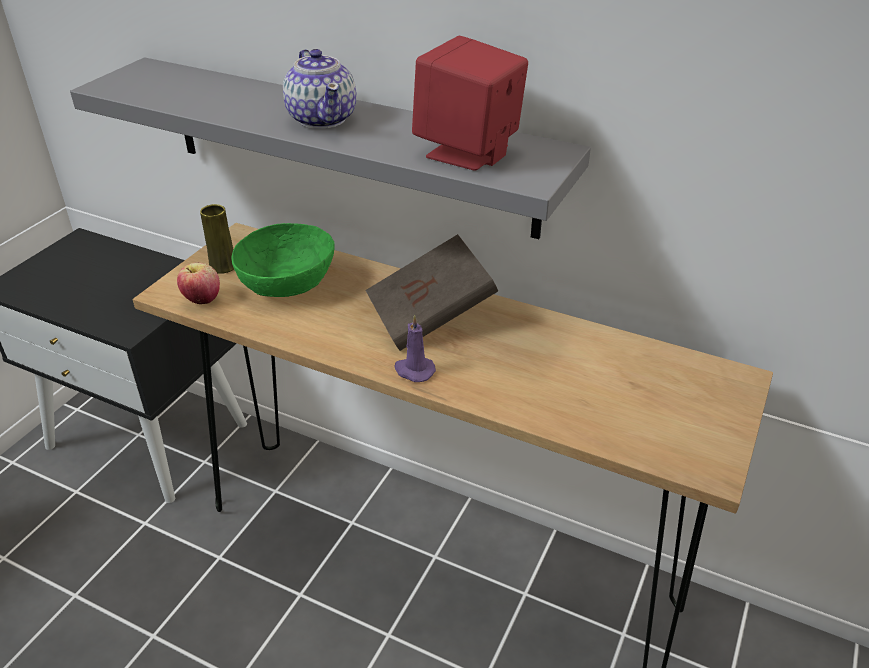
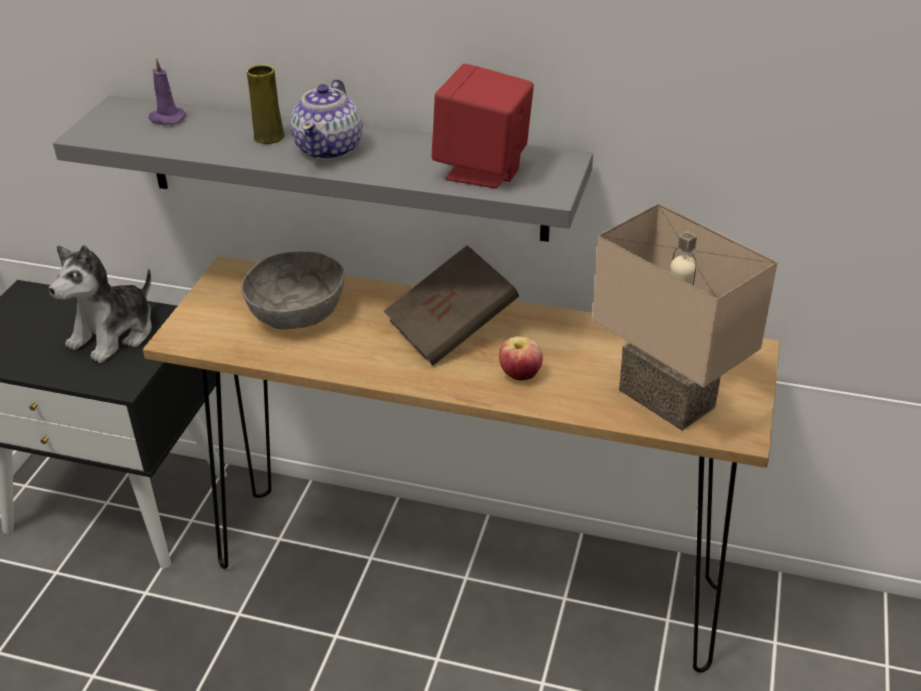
camera: 10 degrees left, 0 degrees up
(139, 285) = (114, 335): none -> plush toy
(202, 299) = (216, 341): apple -> apple (520, 375)
(223, 266) = (224, 304): yellow vase -> yellow vase (269, 137)
(287, 282) = (297, 312): green bowl -> grey bowl
(322, 118) = (330, 148): teapot -> teapot turned 45 degrees clockwise
(413, 370) = (452, 382): purple candle -> purple candle (166, 119)
(630, 419) = (662, 400): none -> beige table lamp

